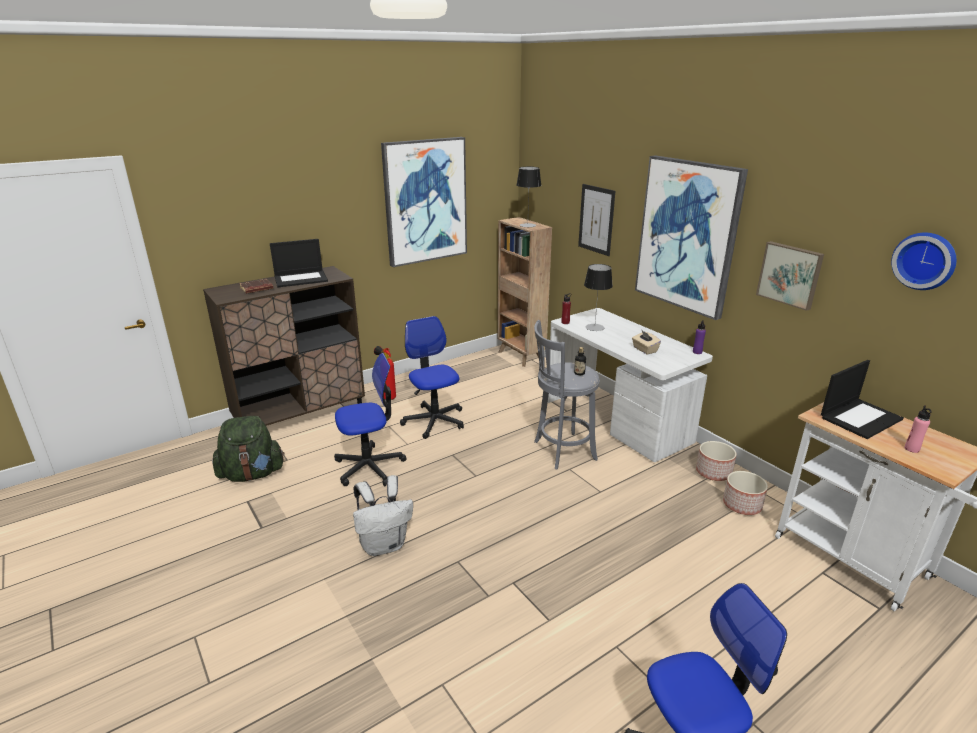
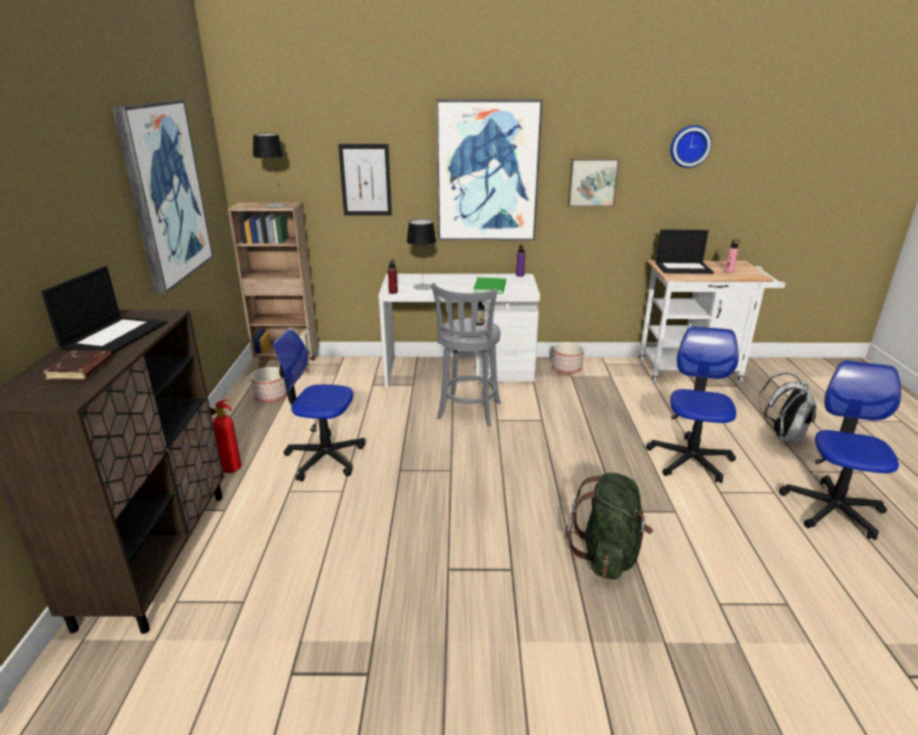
camera: 55 degrees left, 0 degrees up
(252, 474) = (231, 650): green backpack -> green backpack (607, 554)
(369, 467) = (351, 534): office chair -> office chair (690, 460)
(384, 545) = (501, 571): white backpack -> white backpack (783, 436)
(644, 350) = (491, 286): beige tissue box -> green book
(742, 505) = (612, 377): planter -> planter (271, 396)
(860, 418) = (683, 268): laptop -> laptop turned 90 degrees clockwise

